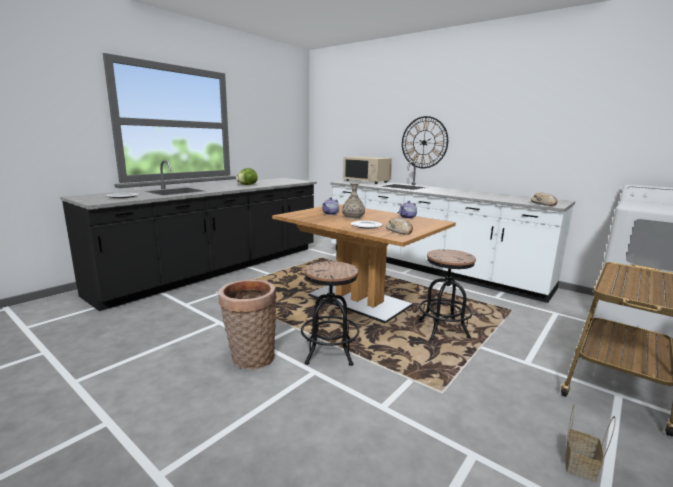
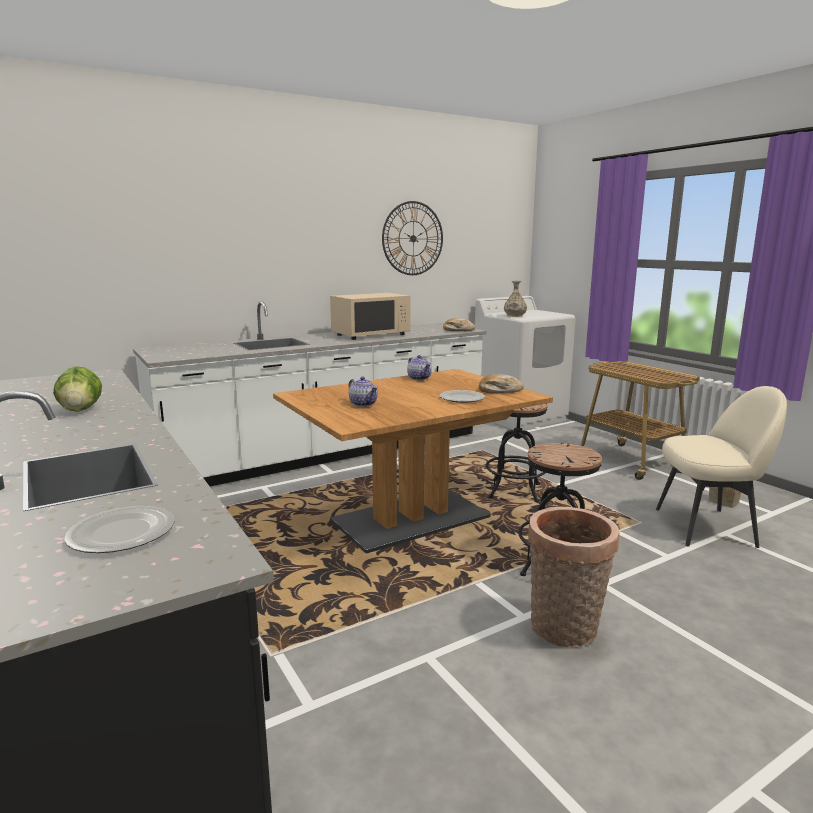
camera: 70 degrees left, 0 degrees up
(353, 218) = (404, 398): vase -> vase (514, 316)
(366, 181) = (180, 348): beige microwave -> beige microwave (370, 334)
(424, 142) = (258, 269): wall clock -> wall clock (413, 238)
(477, 441) = (707, 527): none -> beige chair

